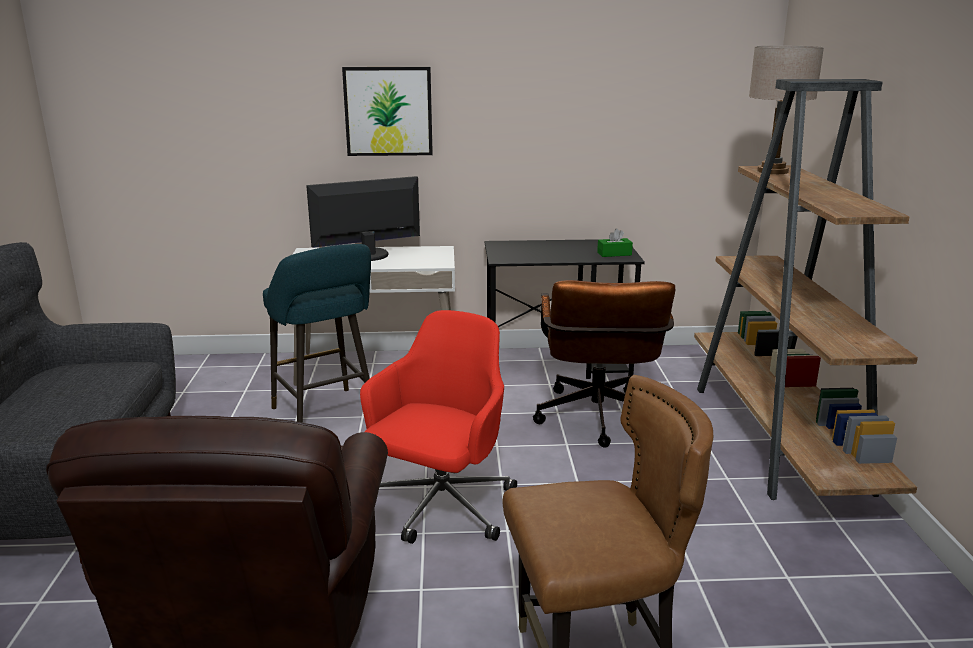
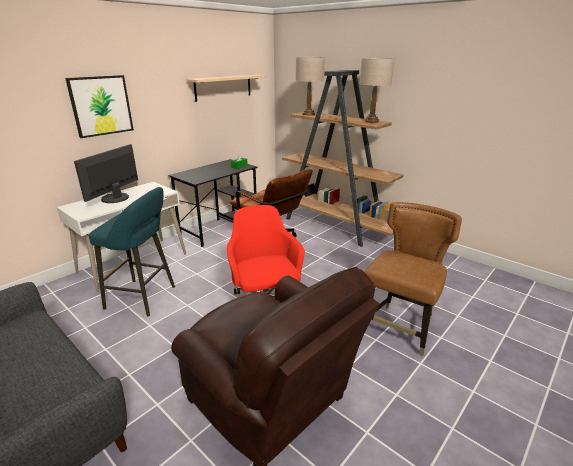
camera: 45 degrees left, 5 degrees up
(632, 99) = (223, 87): none -> beige shelf
(861, 206) = (371, 121): none -> beige table lamp

